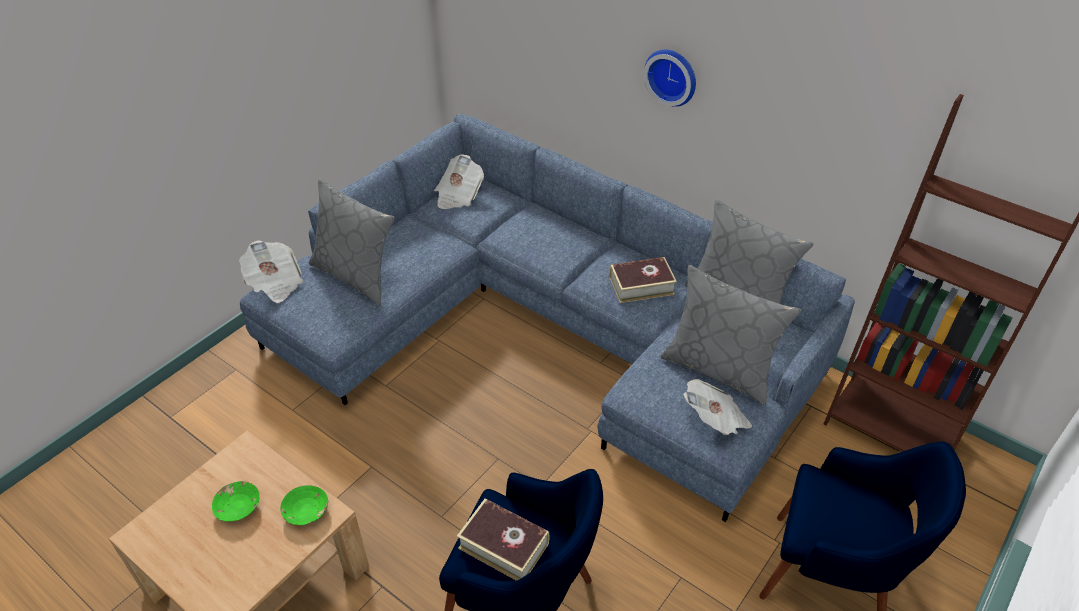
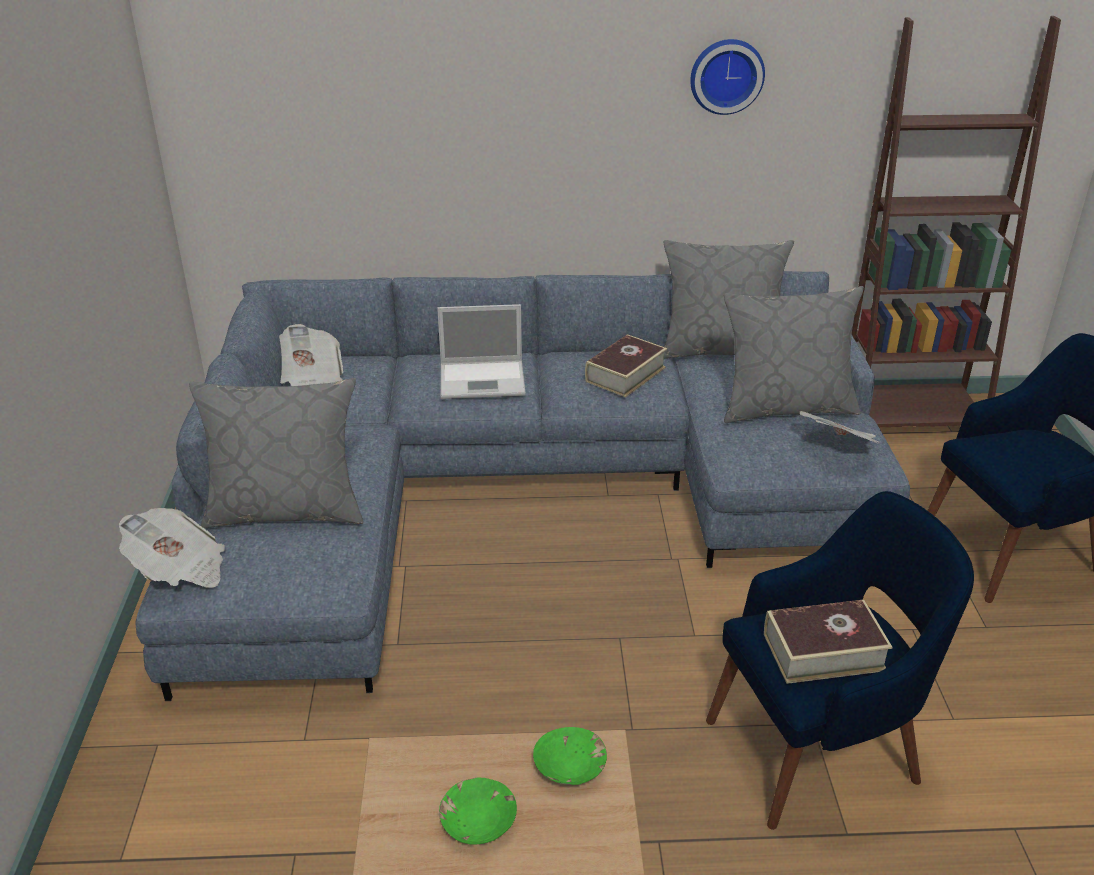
camera: 40 degrees left, 10 degrees down
(551, 244) = (484, 380): none -> laptop
(672, 76) = (563, 116): wall clock -> wall clock (726, 75)

